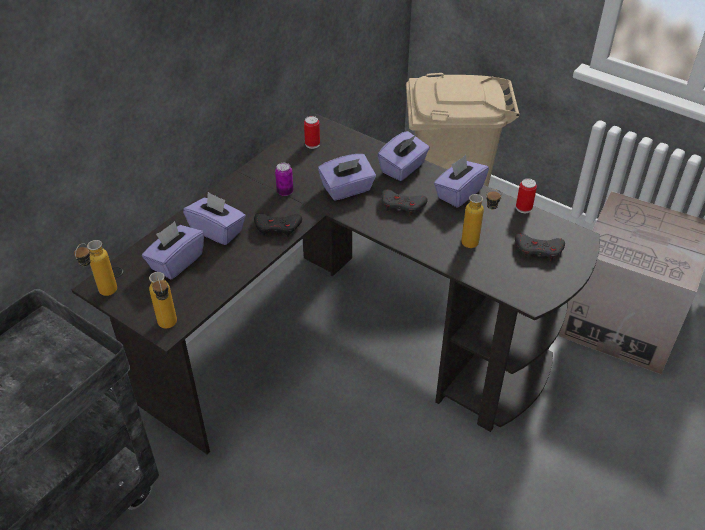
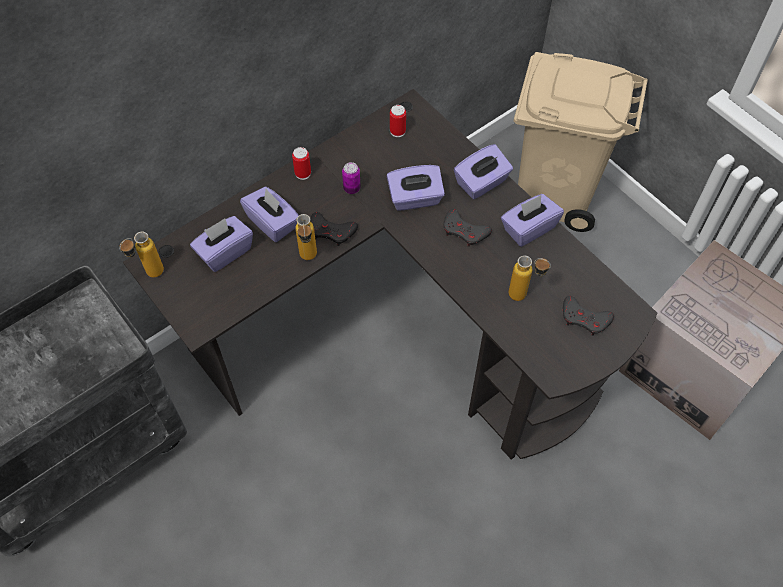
camera: 15 degrees right, 15 degrees up
(169, 328) = (200, 326): bottle -> bottle (308, 260)
(523, 208) = (589, 262): can -> can (303, 173)

